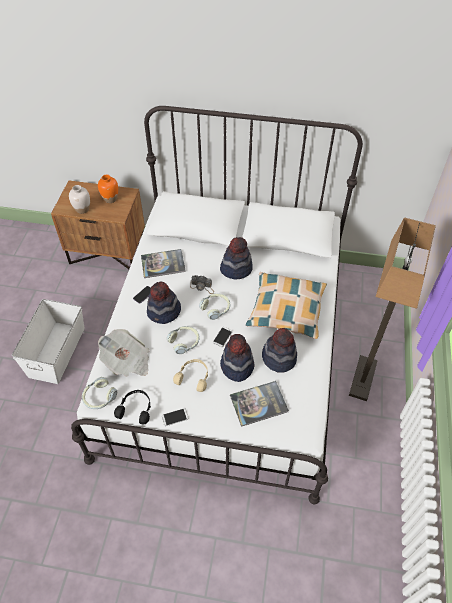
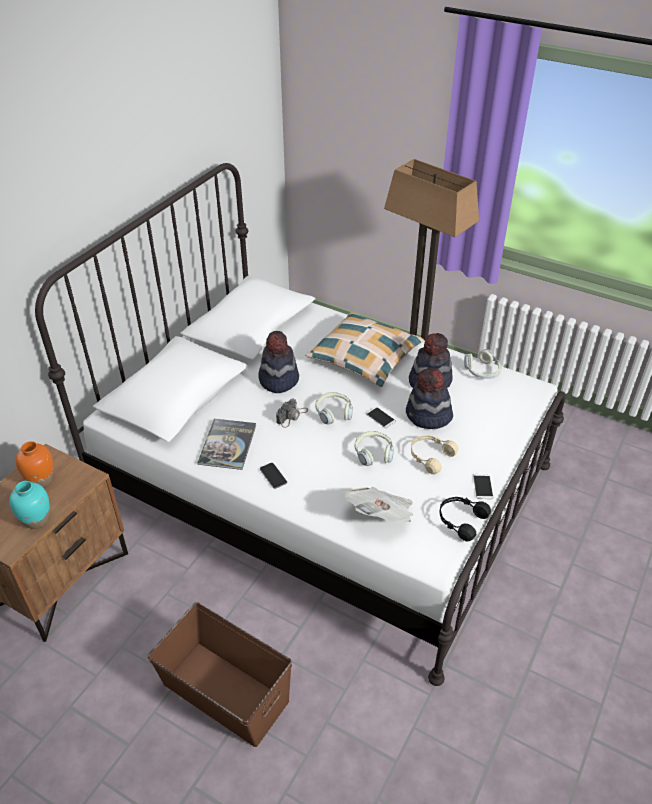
camera: 70 degrees left, 10 degrees down
(57, 351) = (225, 691): white storage box -> brown storage box
(82, 209) = (37, 520): white vase -> turquoise vase
(99, 397) = (429, 557): headphones -> headphones (482, 371)
(164, 312) = (315, 462): hat -> none
(258, 403) = (485, 412): book -> none

